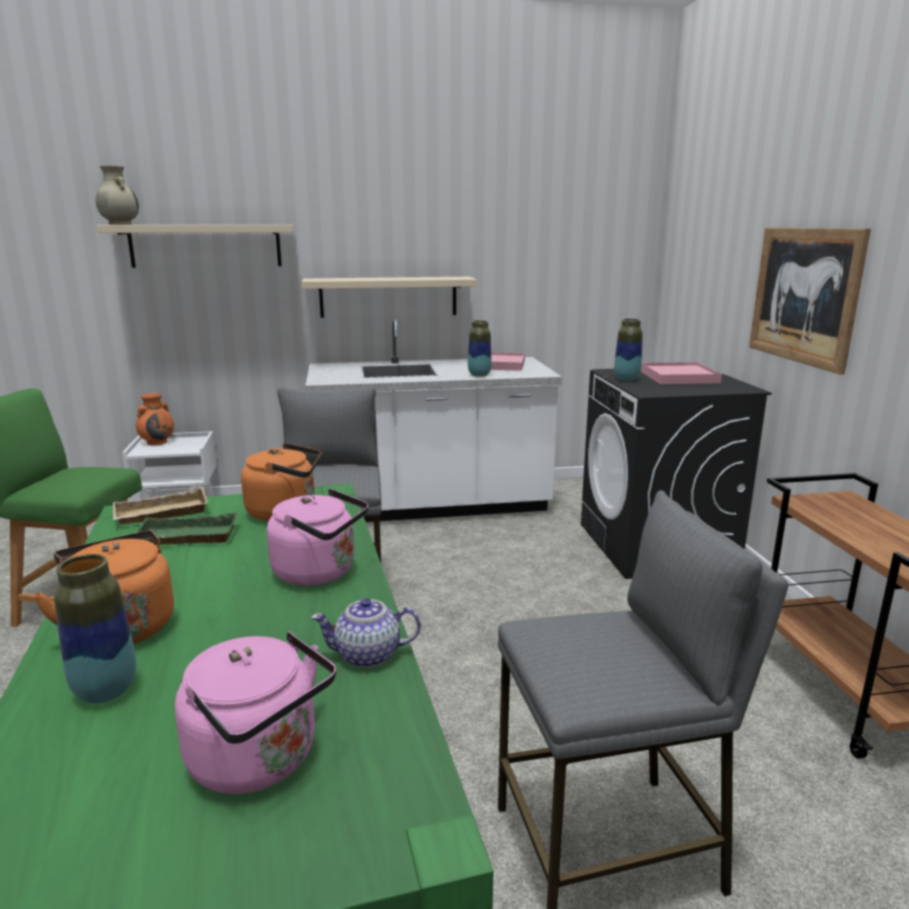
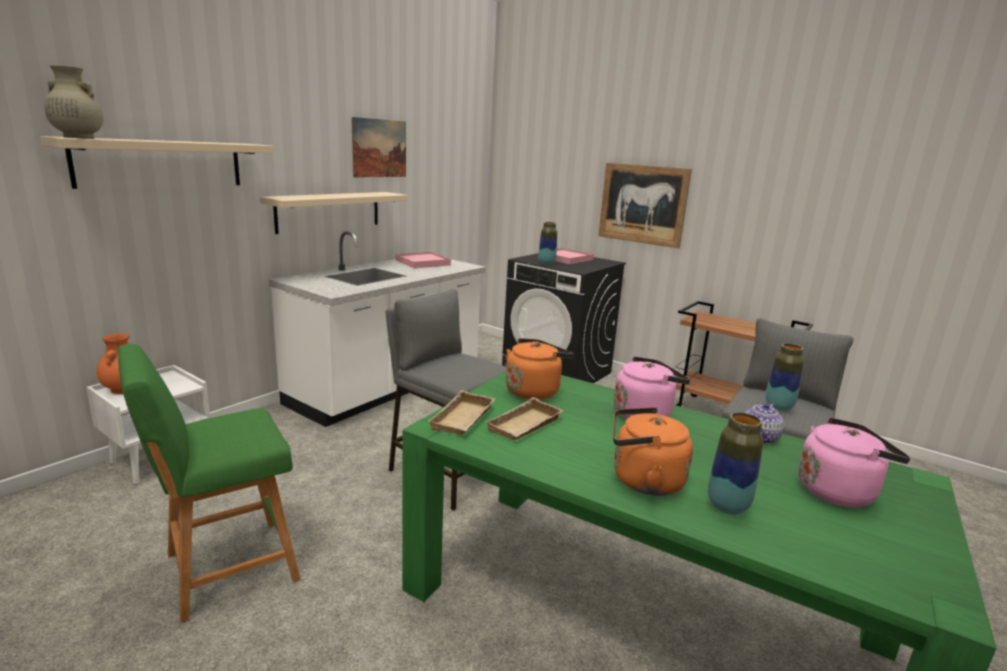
camera: 45 degrees left, 0 degrees up
(185, 538) = (525, 426): green tray -> beige tray
(461, 224) = (379, 148): none -> picture
(479, 375) = (434, 272): vase -> vase (778, 407)

